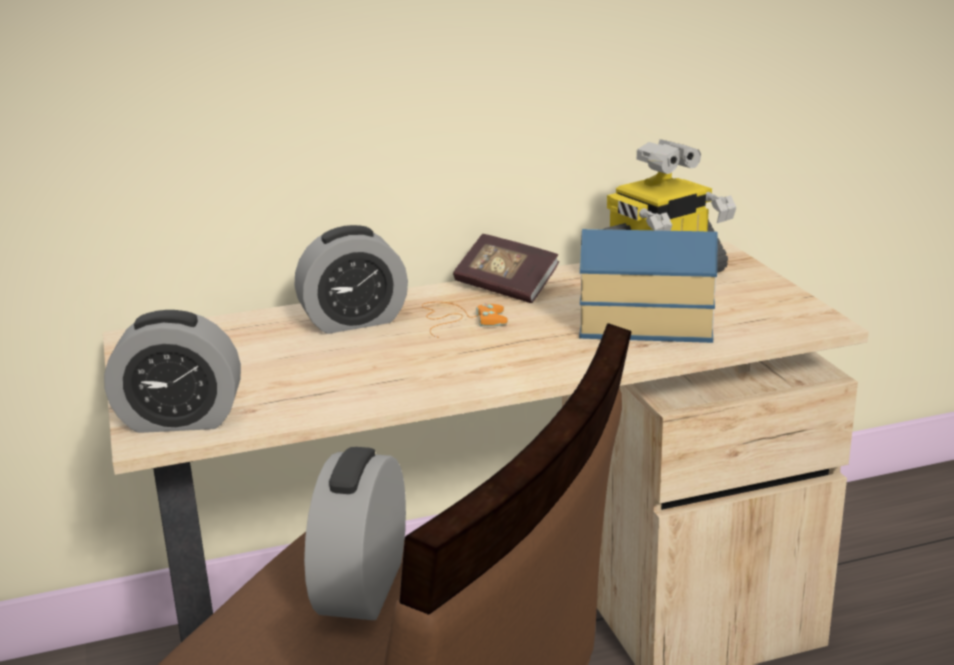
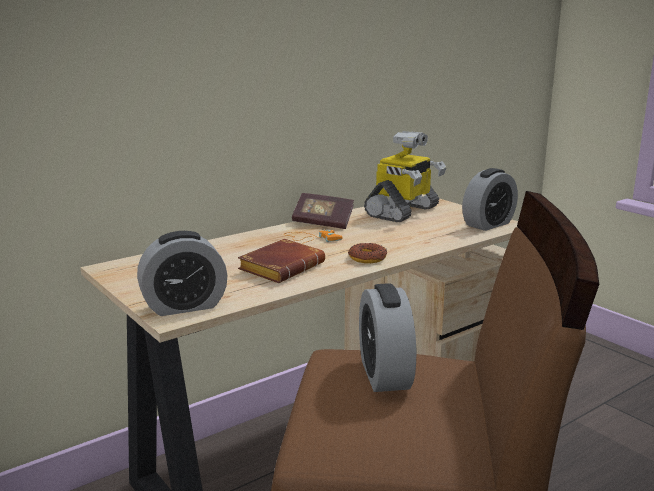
camera: 20 degrees left, 5 degrees down
(354, 321) = (247, 246): alarm clock -> alarm clock (488, 224)
(371, 367) = (281, 267): none -> brown book
(517, 366) = (367, 258): none -> donut
(644, 324) = (418, 233): toy house -> none

